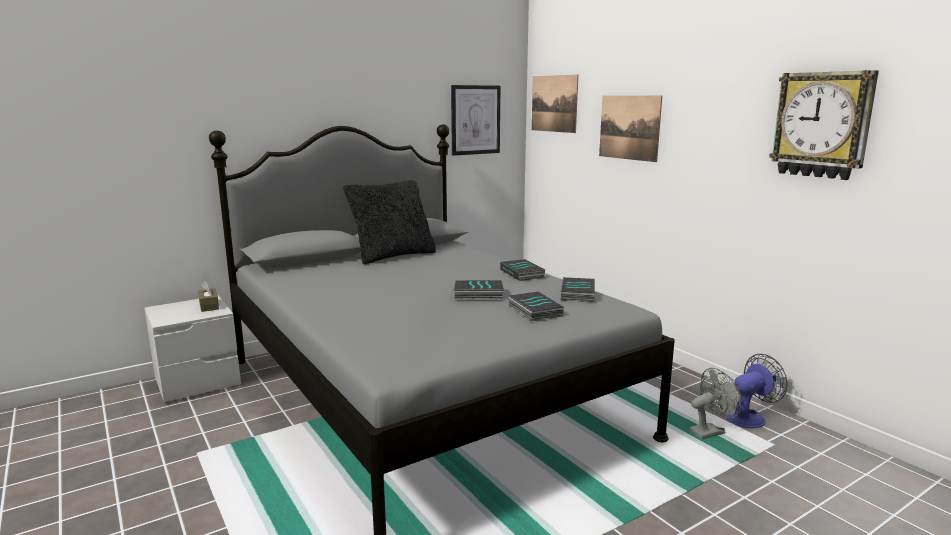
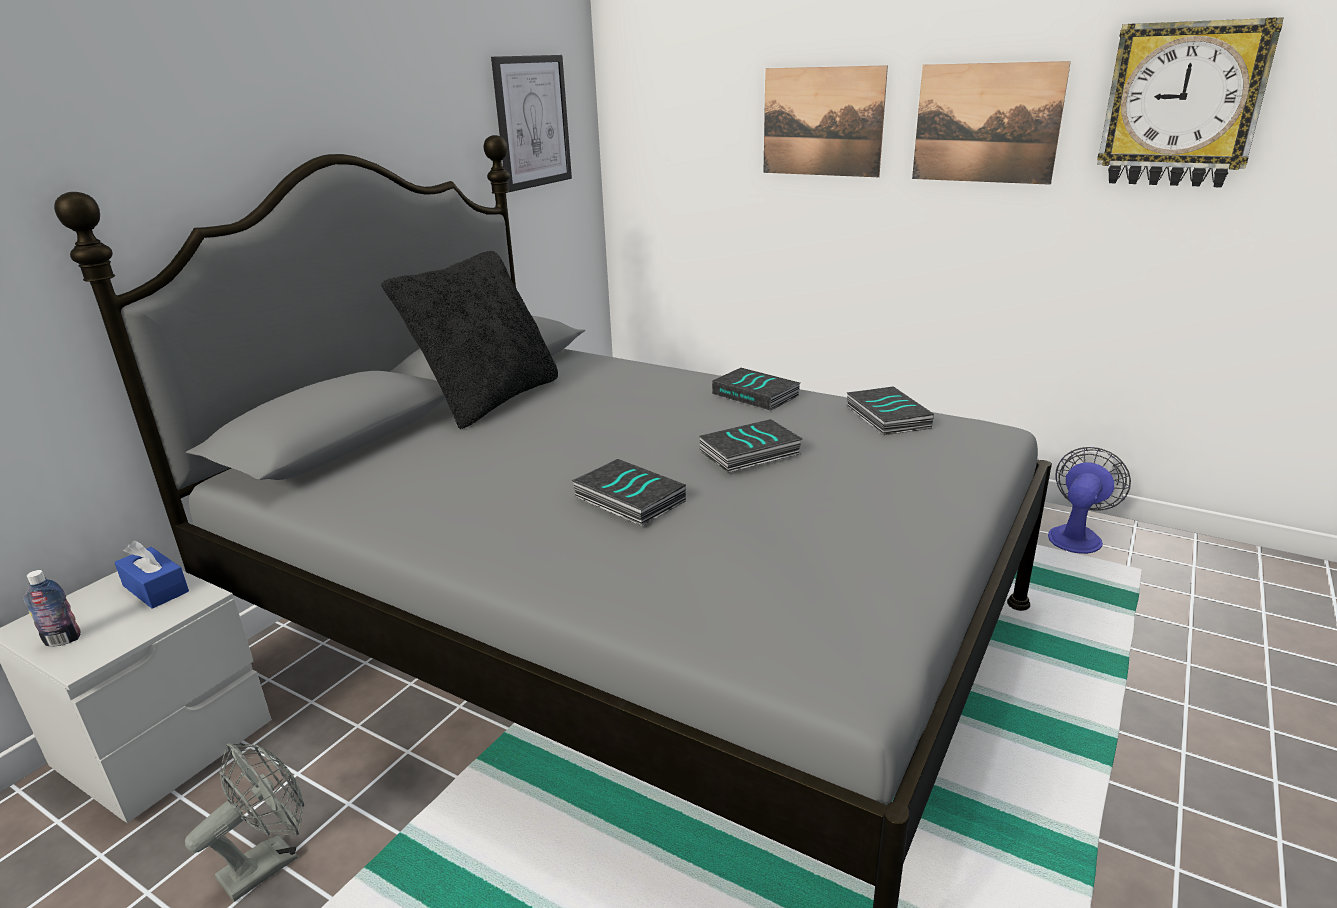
camera: 25 degrees left, 10 degrees up
(164, 314) = (63, 640): none -> bottle
(209, 306) = (156, 589): brown tissue box -> blue tissue box
(533, 310) = (877, 466): book -> book (627, 499)
(554, 103) = (660, 85): picture -> picture (986, 123)
(710, 431) = (1058, 572): grey fan -> grey fan (269, 861)

